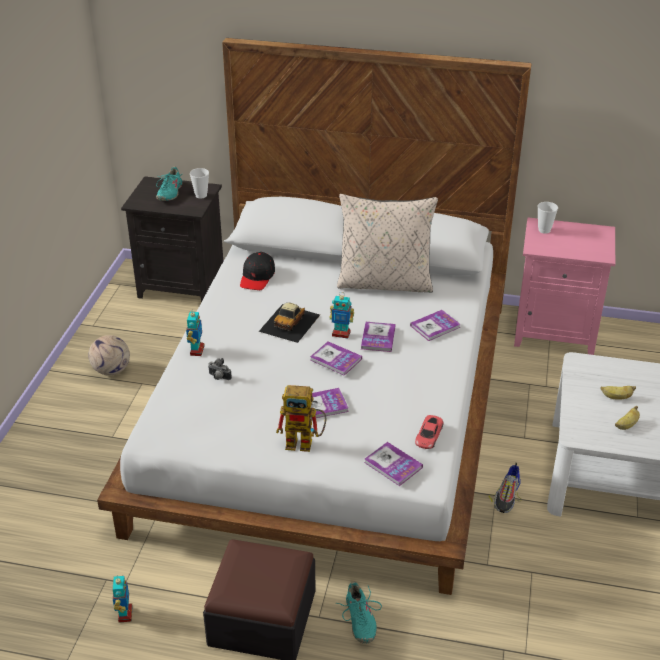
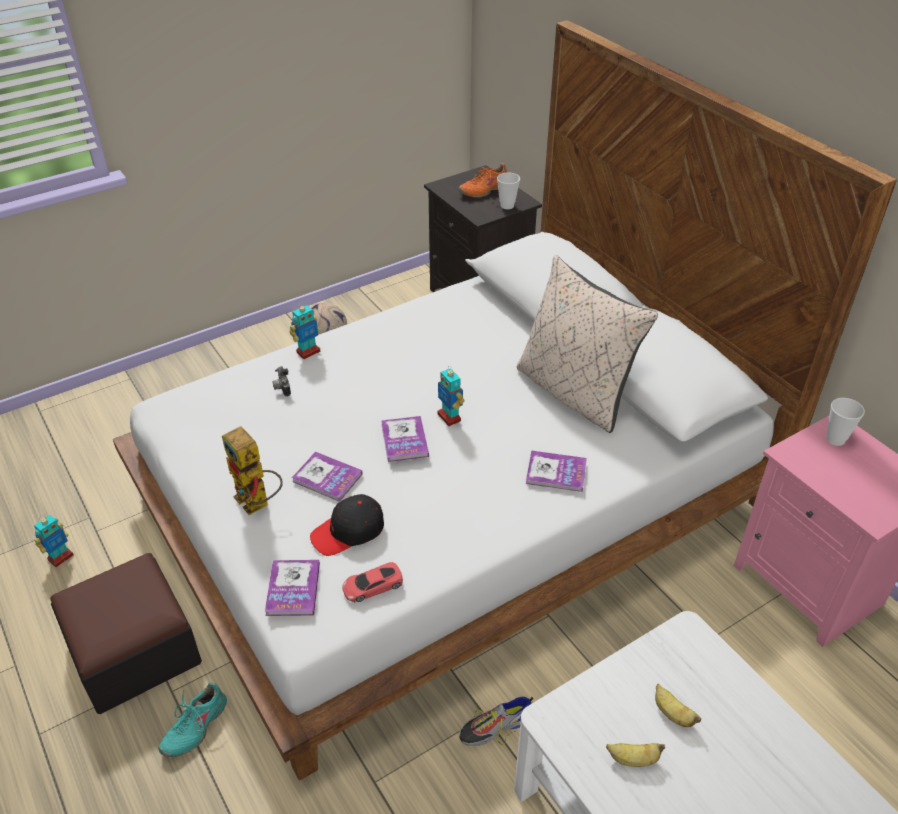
camera: 45 degrees right, 5 degrees up
(169, 192) = (483, 190): turquoise shoe -> orange shoe
(257, 277) = (460, 314): black cap -> black cap (348, 531)
(290, 322) = (420, 376): toy car -> none
(378, 338) = (478, 445): book -> none

